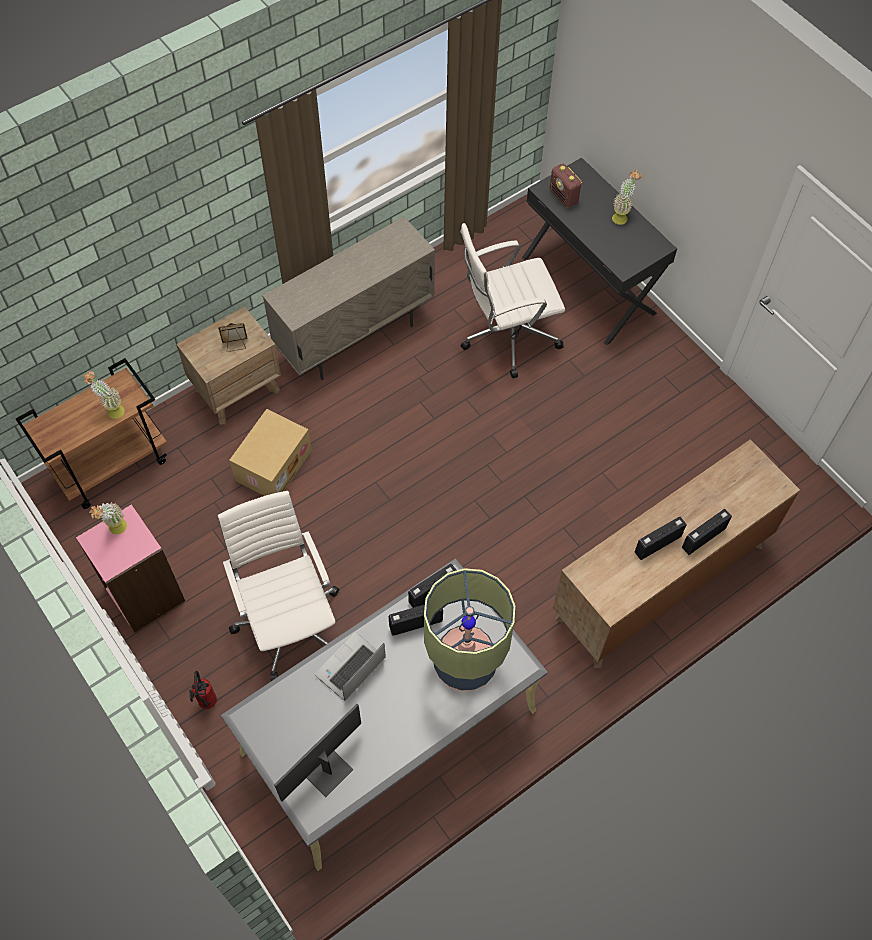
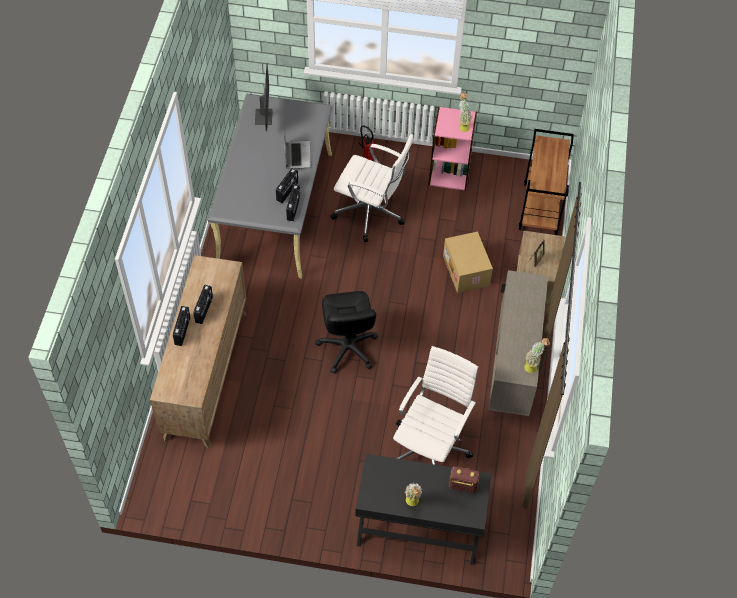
camera: 135 degrees right, 5 degrees down
(111, 410) = (541, 175): potted plant -> potted plant (533, 366)
(465, 662) = (248, 193): table lamp -> none
(486, 486) = (347, 348): none -> black office chair

